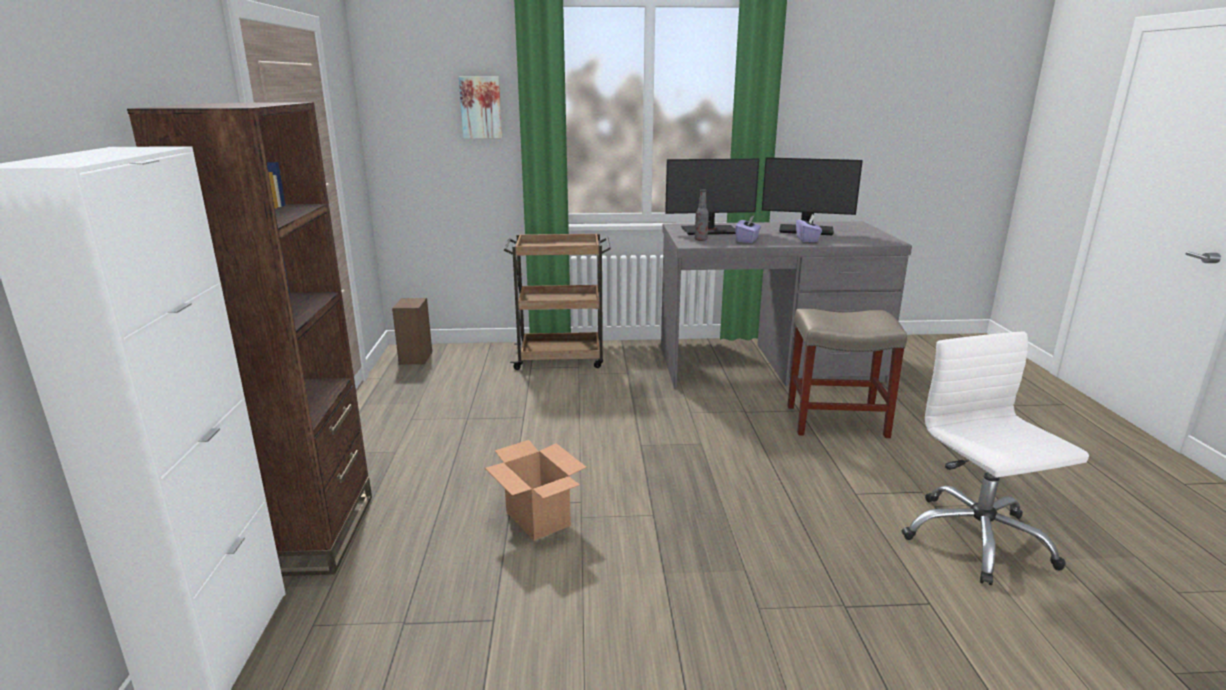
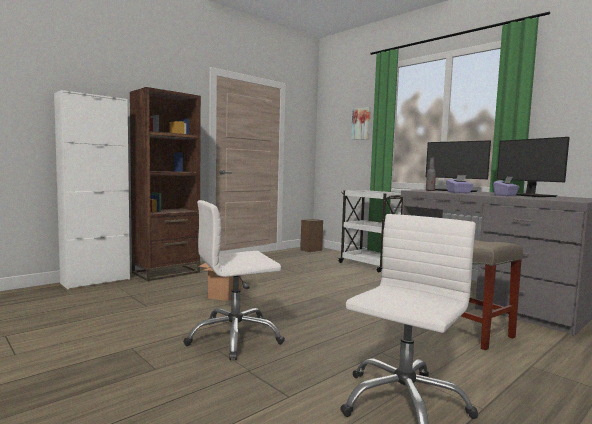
camera: 50 degrees right, 15 degrees down
(561, 358) = (370, 265): brown cart -> white cart
(731, 577) = (235, 338): none -> white office chair

